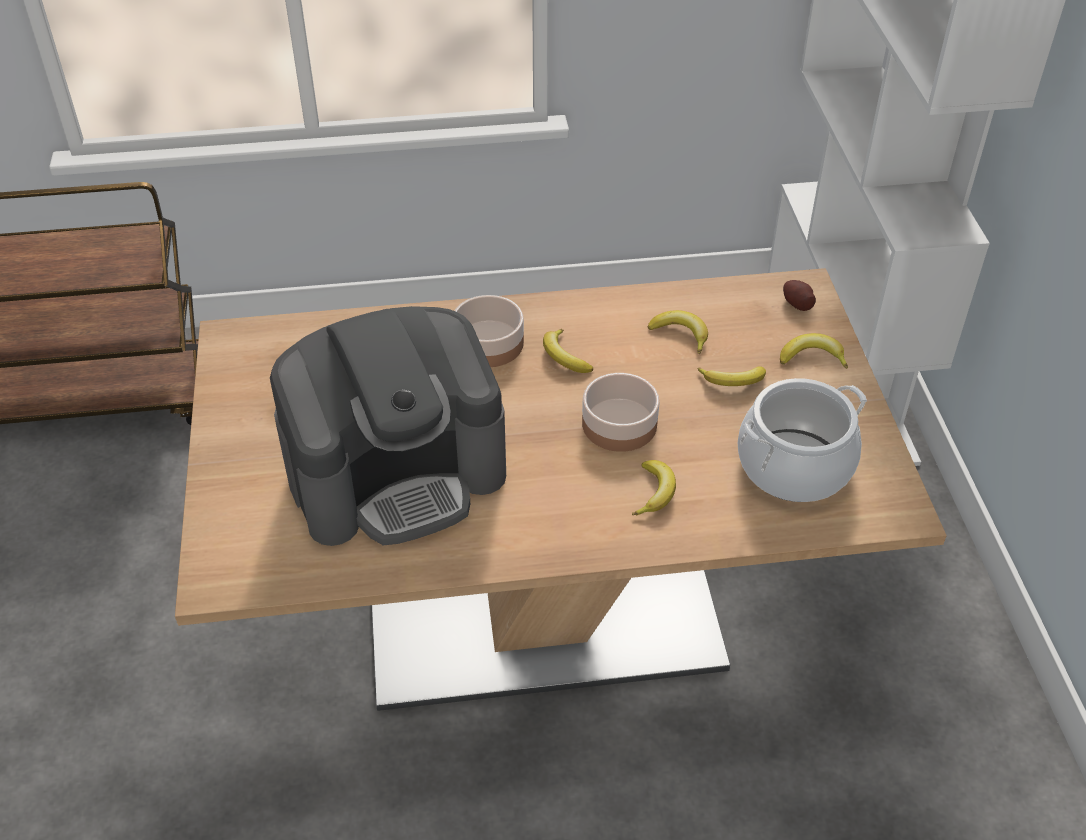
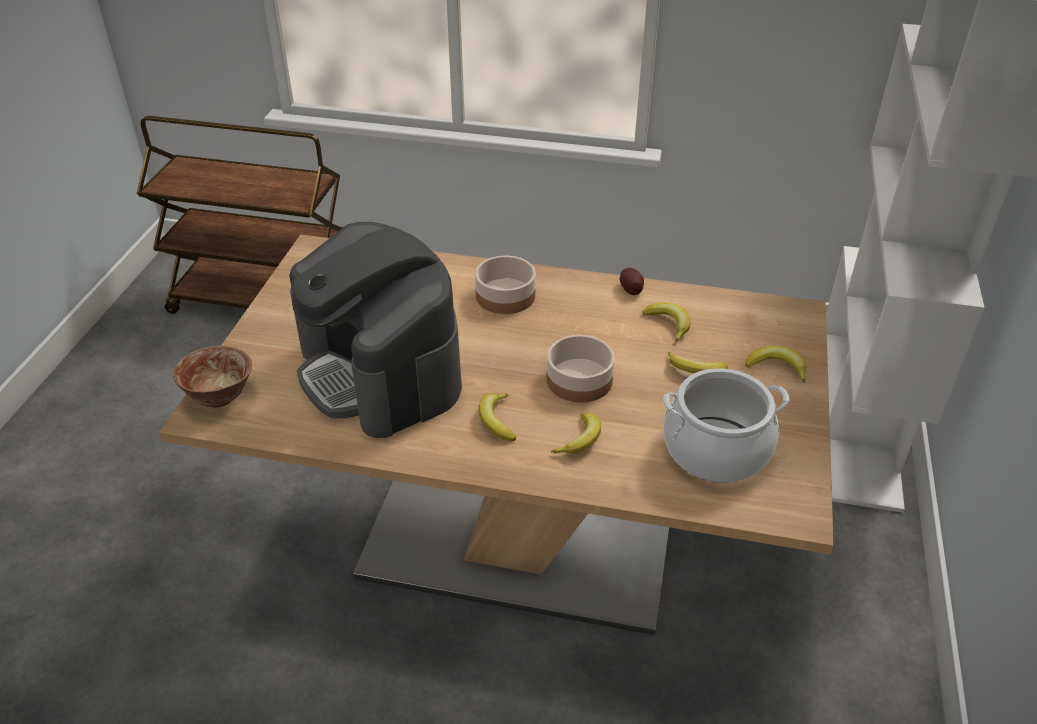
camera: 20 degrees right, 5 degrees down
(222, 552) = (219, 396): none -> bowl
(397, 473) = (380, 373): coffee machine -> coffee machine turned 60 degrees clockwise
(564, 357) = (561, 319): banana -> banana (496, 420)
(797, 303) = (784, 323): potato -> potato (631, 289)

